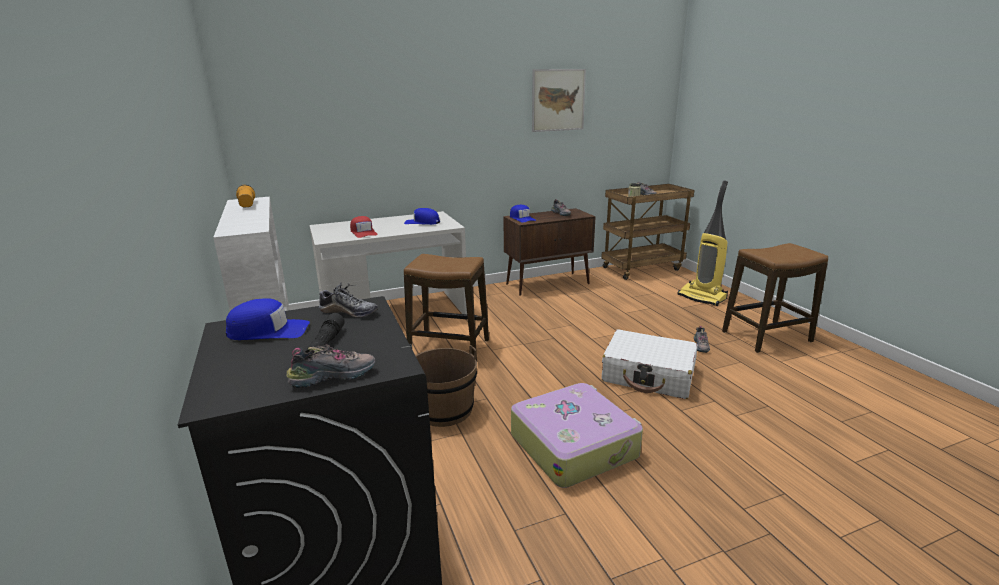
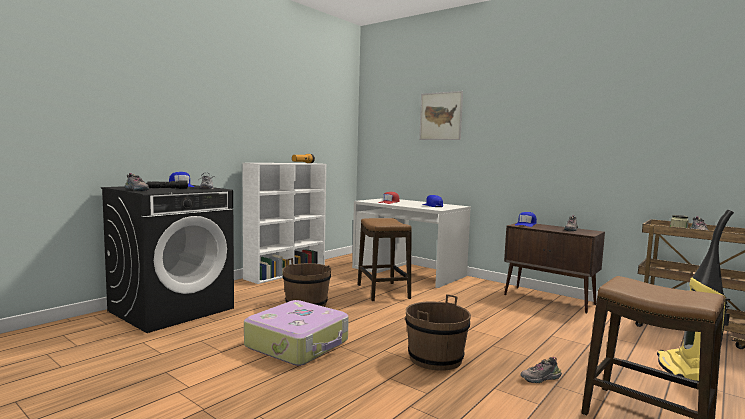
camera: 60 degrees right, 15 degrees down
(558, 100) = (592, 119): picture -> picture (440, 116)
(648, 375) = (435, 358): white suitcase -> brown bucket

